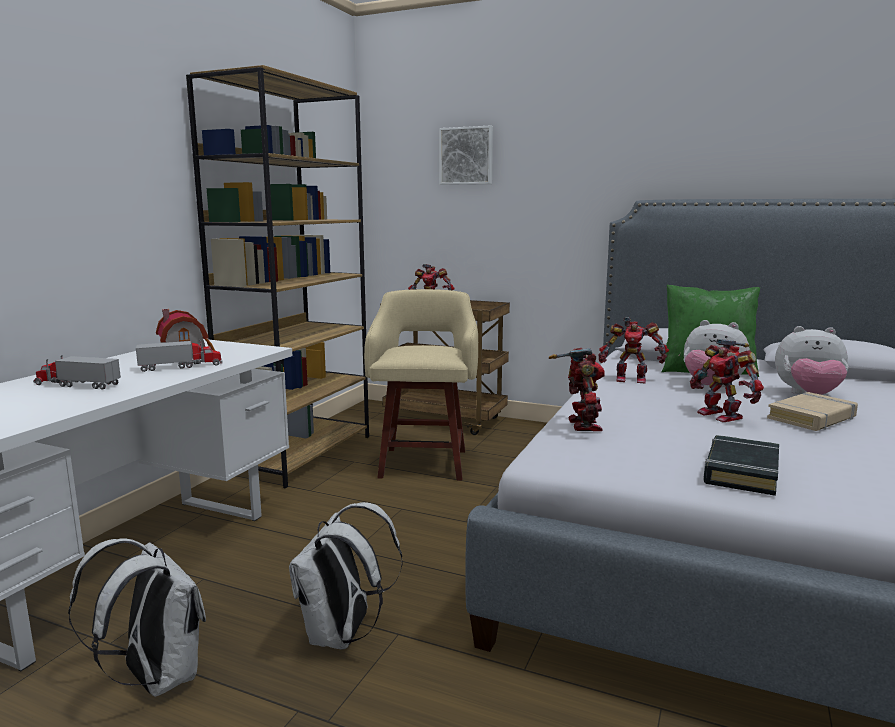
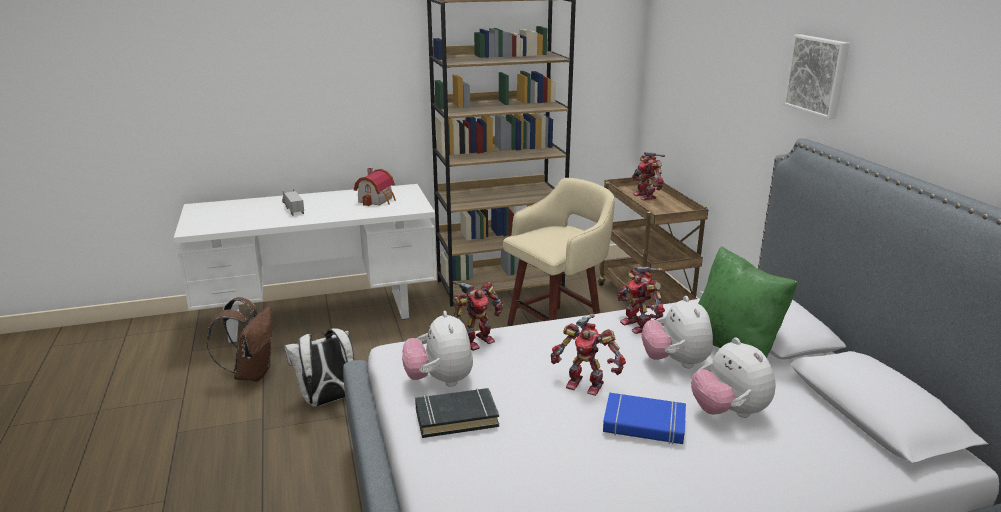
camera: 50 degrees right, 10 degrees up
(156, 678) = (252, 373): white backpack -> brown backpack
(181, 366) = (353, 209): toy truck -> none
(466, 156) = (705, 50): picture -> picture (818, 75)
(649, 459) = (439, 381): none -> plush toy
(722, 415) = (585, 384): toy robot -> toy robot turned 90 degrees counterclockwise
(812, 418) = (644, 424): beige book -> blue book

